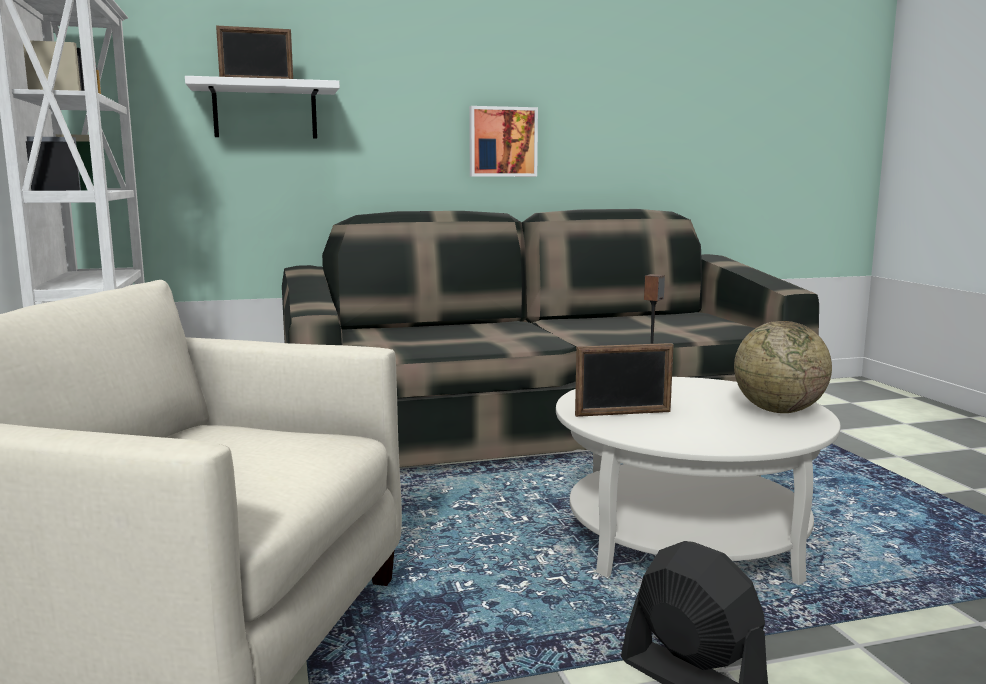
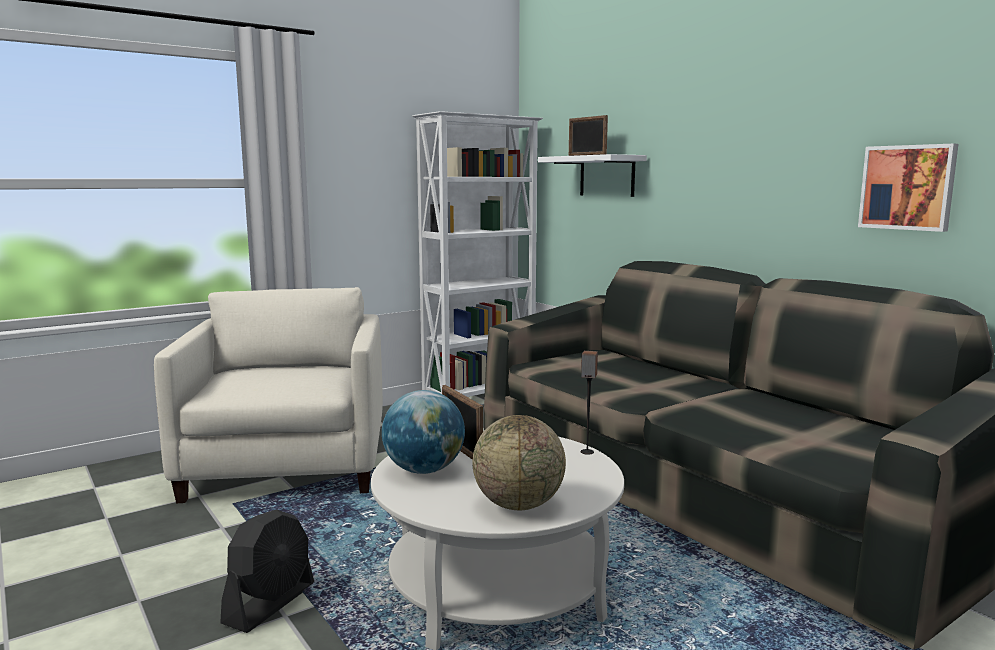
camera: 70 degrees right, 0 degrees up
(502, 142) = (772, 201): picture -> picture (908, 187)
(677, 431) = (424, 470): none -> globe

